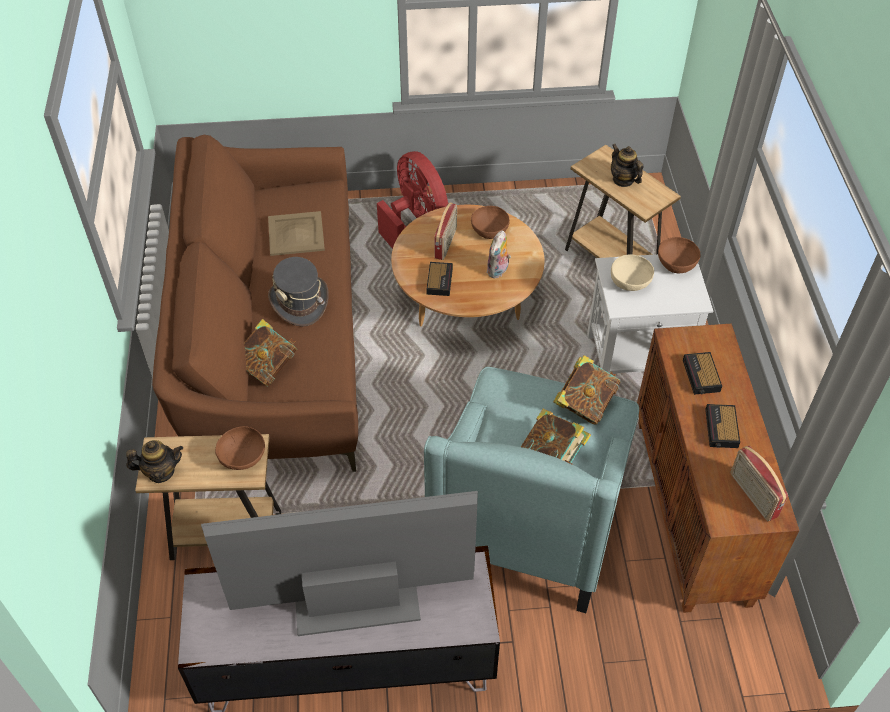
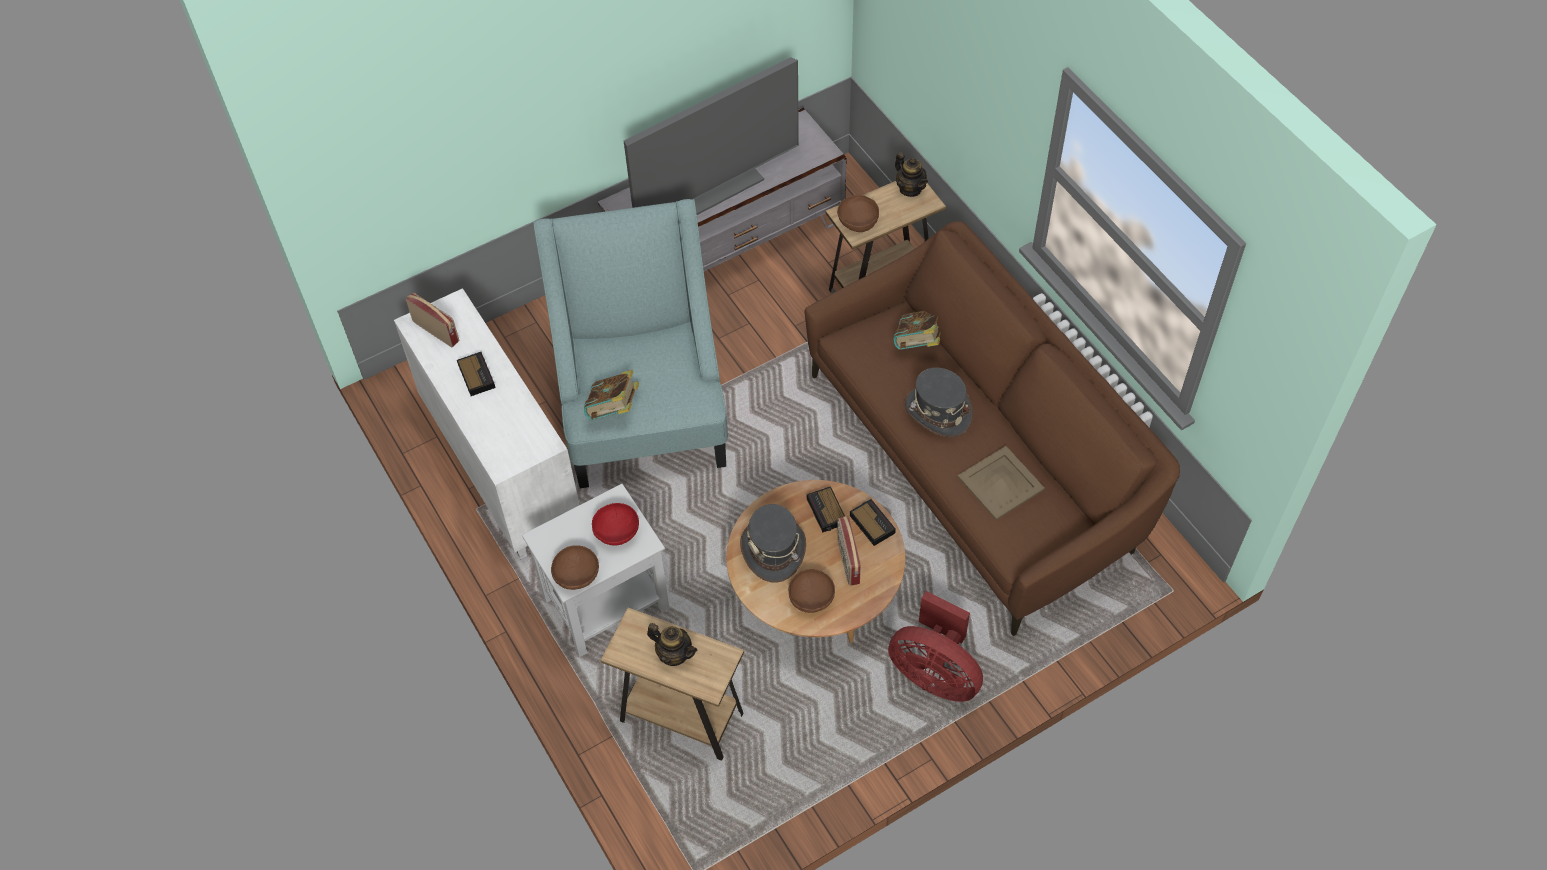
camera: 155 degrees right, 5 degrees up
(160, 472) = (910, 189): teapot -> teapot turned 90 degrees counterclockwise
(498, 271) = (773, 550): plush toy -> grey hat
(553, 455) = (621, 354): book -> none
(630, 281) = (617, 533): beige bowl -> red bowl
(693, 511) = (500, 467): brown cabinet -> white cabinet
(701, 376) = (507, 417): alarm clock -> alarm clock (871, 523)

